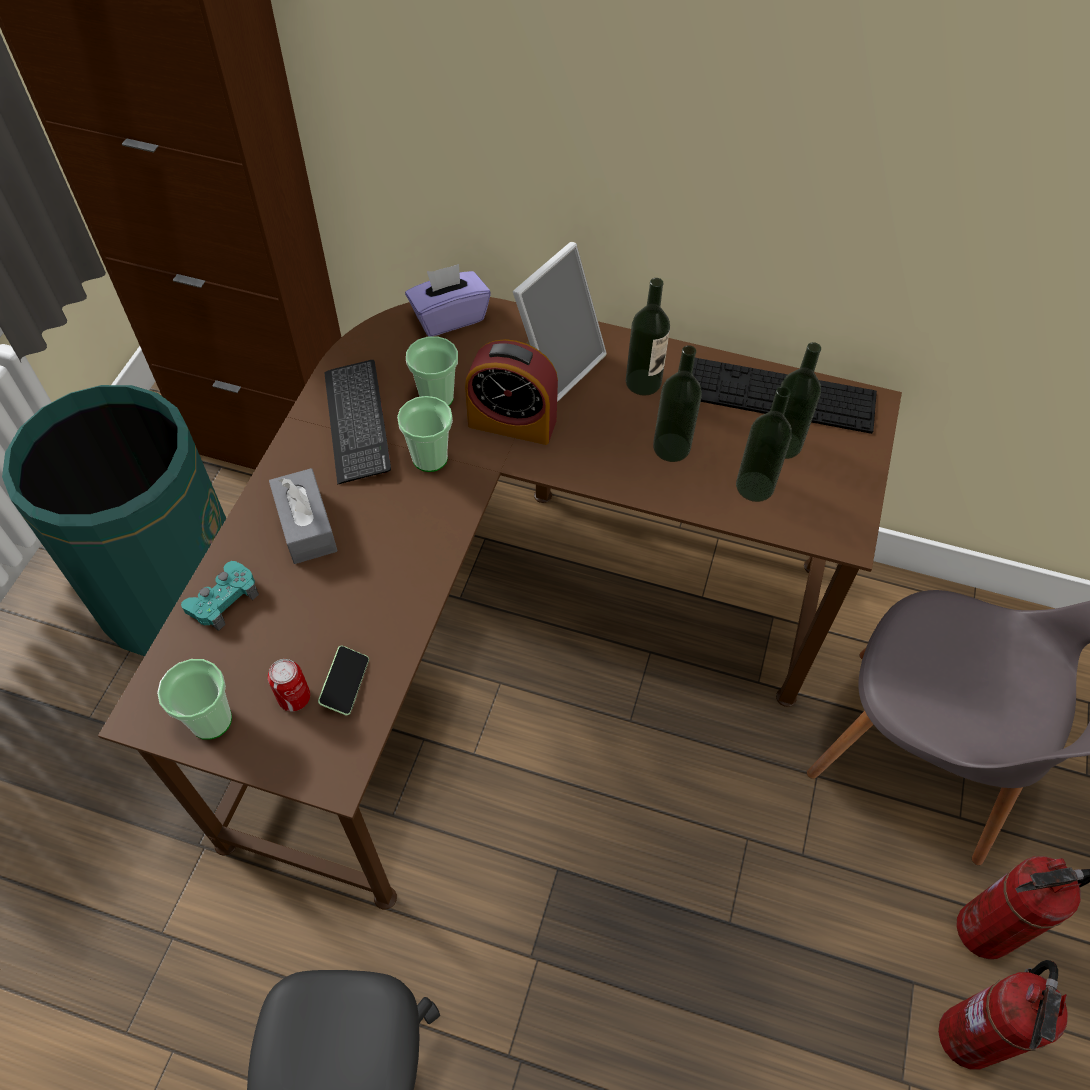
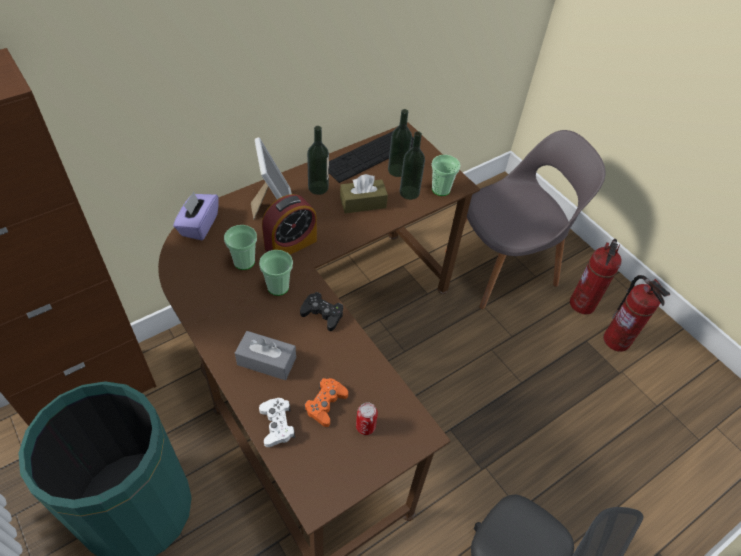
camera: 55 degrees left, 5 degrees down
(211, 720) = (346, 472): cup -> cup (441, 189)
(223, 600) = (277, 425): turquoise game controller -> white game controller
(293, 630) = (325, 404): none -> orange game controller
(345, 684) = (377, 400): phone -> none
(357, 423) = (224, 301): keyboard -> none
(430, 533) = (322, 314): none -> black game controller
(671, 447) = (363, 203): bottle -> brown tissue box

